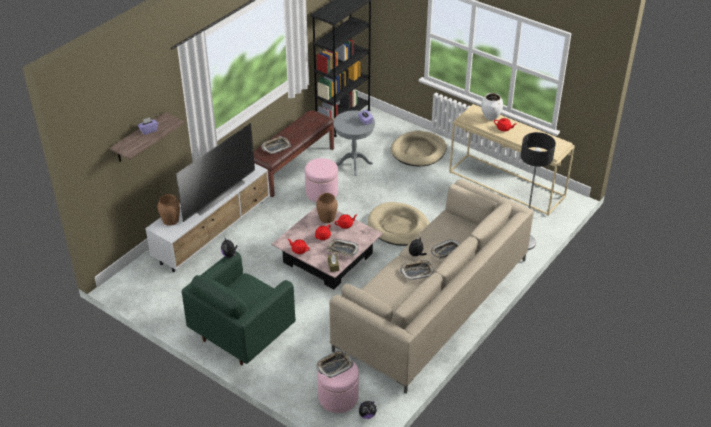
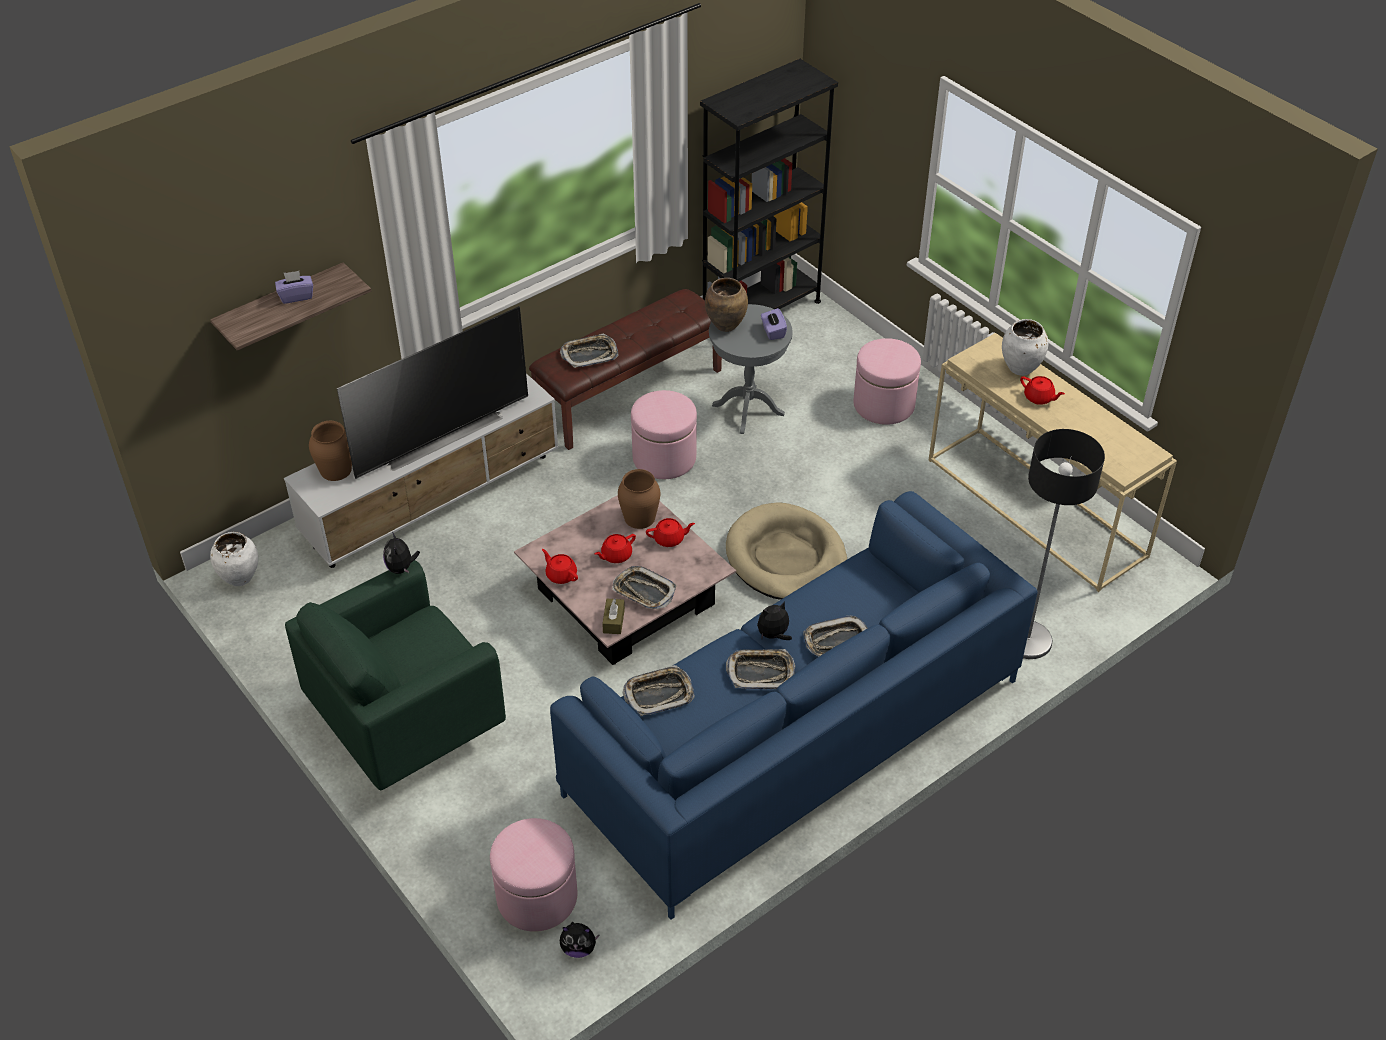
camera: 15 degrees right, 5 degrees up
(127, 285) = (240, 578): none -> white vase
(334, 366) = (528, 840): tray -> tray (659, 694)
(341, 122) = (726, 325): none -> brown vase
(418, 151) = (884, 404): beige dog bed -> pink ottoman
(432, 304) = (793, 736): beige sofa -> blue sofa

